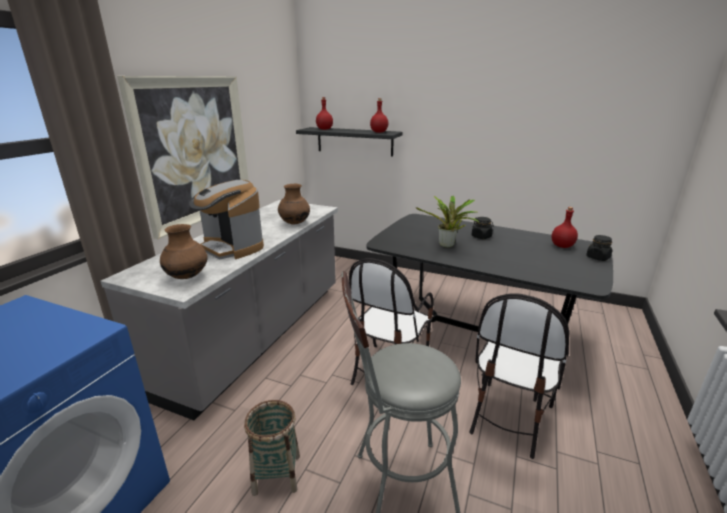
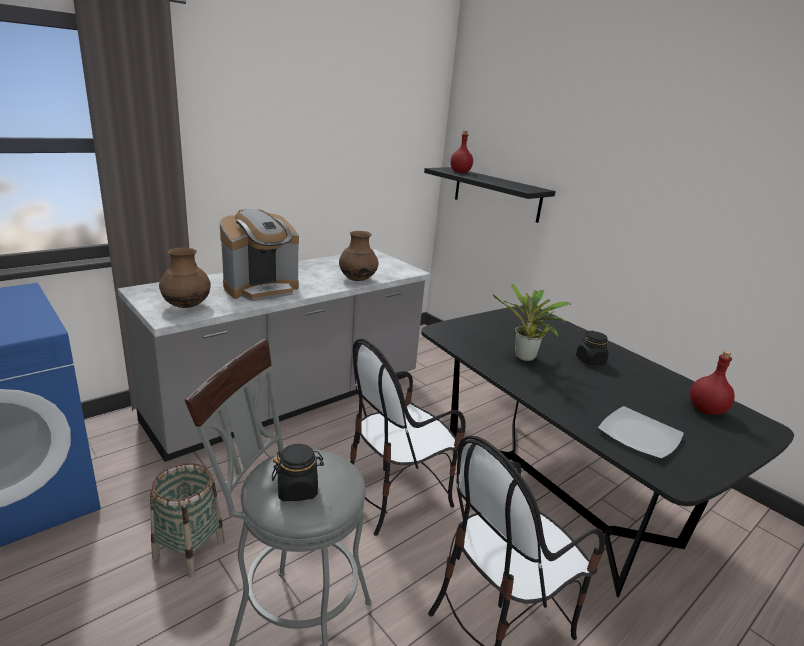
camera: 25 degrees right, 0 degrees up
(195, 151) = (272, 174): picture -> none
(232, 247) = (261, 289): coffee machine -> coffee machine turned 105 degrees counterclockwise
(379, 132) = (520, 187): red bottle -> none
(550, 269) = (640, 435): none -> plate
(598, 257) = (748, 445): black jar -> black jar (297, 489)

